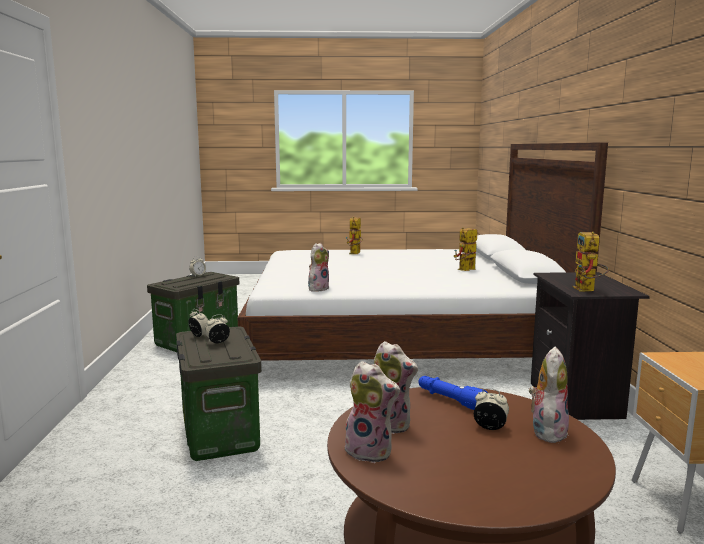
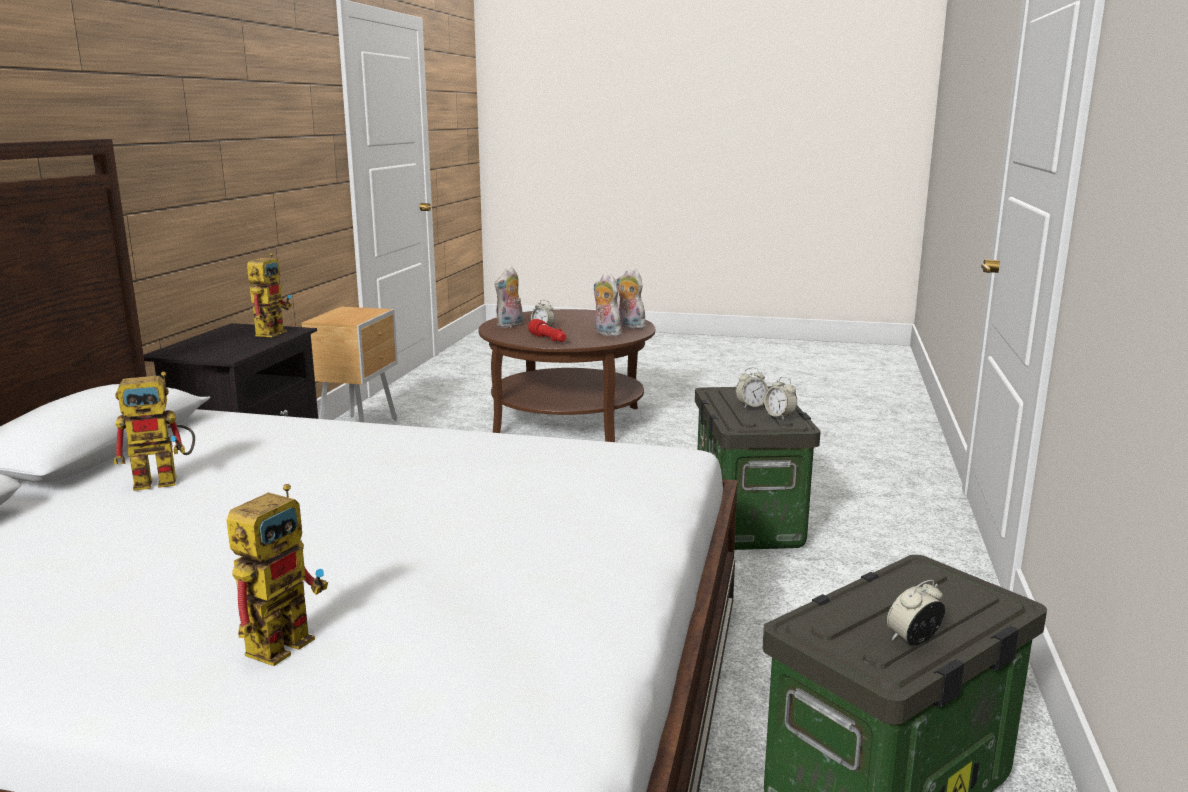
camera: 165 degrees left, 5 degrees up
(318, 288) = (575, 447): plush toy -> none
(450, 400) = (549, 340): blue flashlight -> red flashlight

